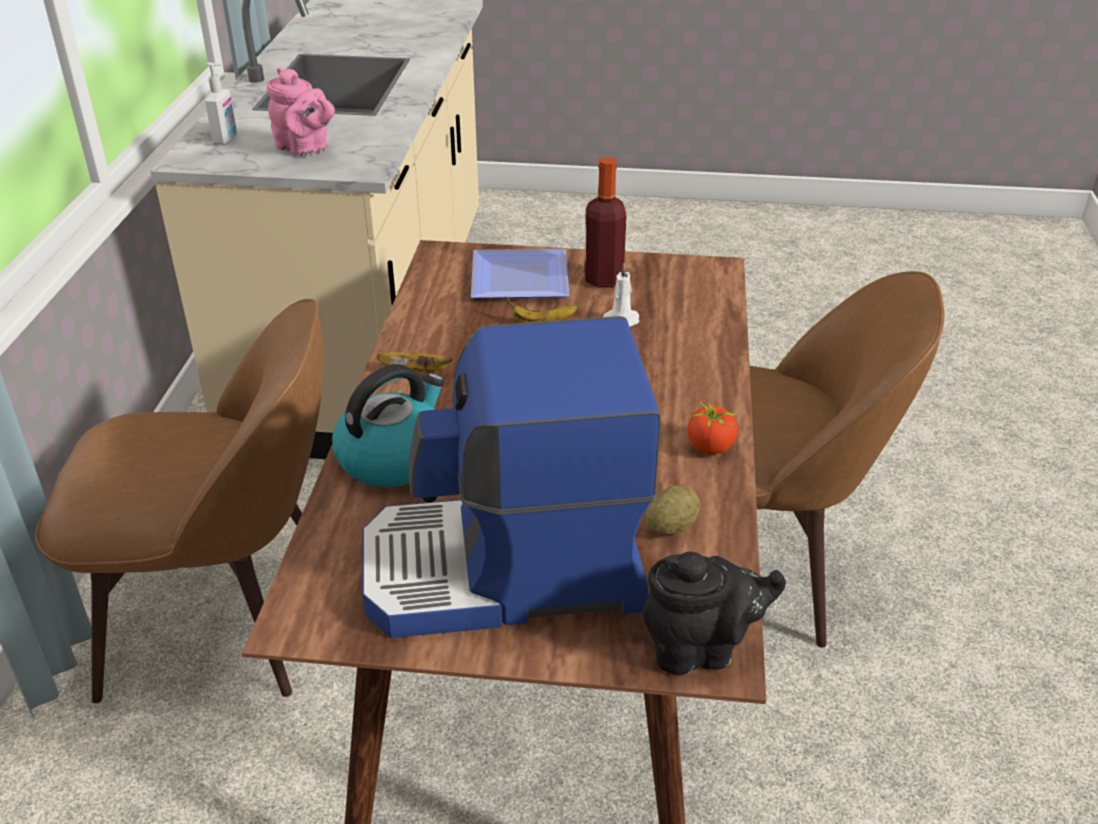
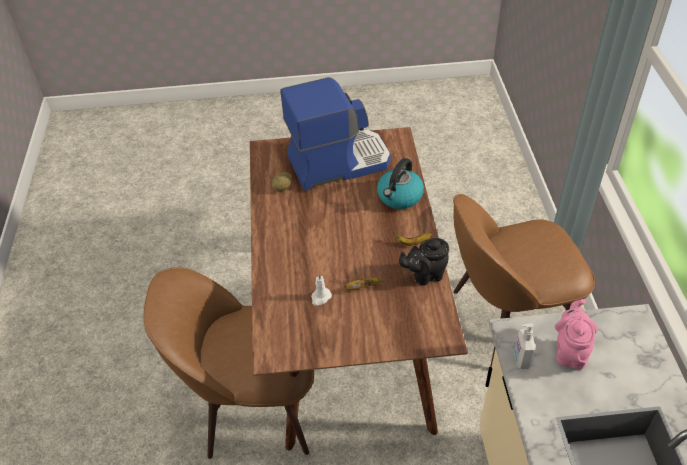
camera: 170 degrees right, 10 degrees up
(226, 139) = (636, 353): soap dispenser -> soap dispenser (520, 359)
(305, 149) = (570, 351): pink teapot -> pink teapot turned 75 degrees clockwise
(523, 277) = (387, 325): plate -> none
(603, 279) = (338, 332): bottle -> none
(701, 649) = (269, 150): black teapot -> black teapot (425, 275)
(710, 447) = (269, 224): tomato -> none

